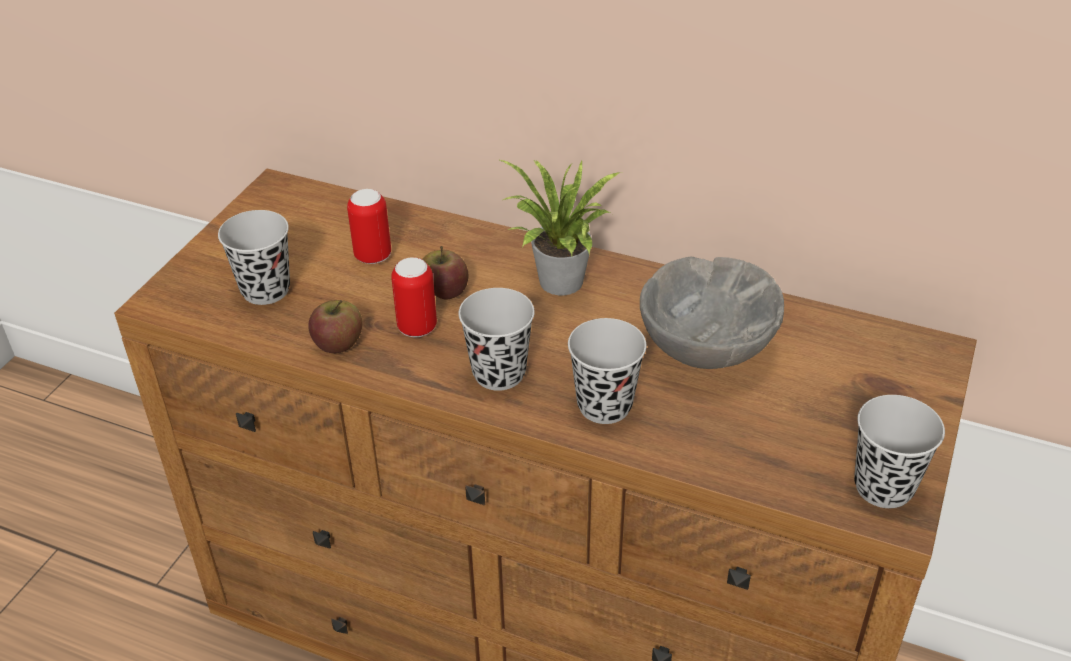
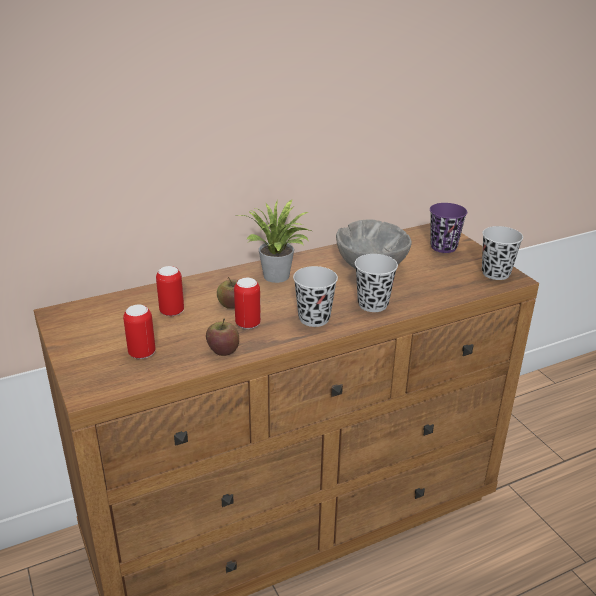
camera: 50 degrees left, 10 degrees down
(265, 290) = (142, 353): black cup -> can
(882, 386) = (443, 247): none -> purple cup

